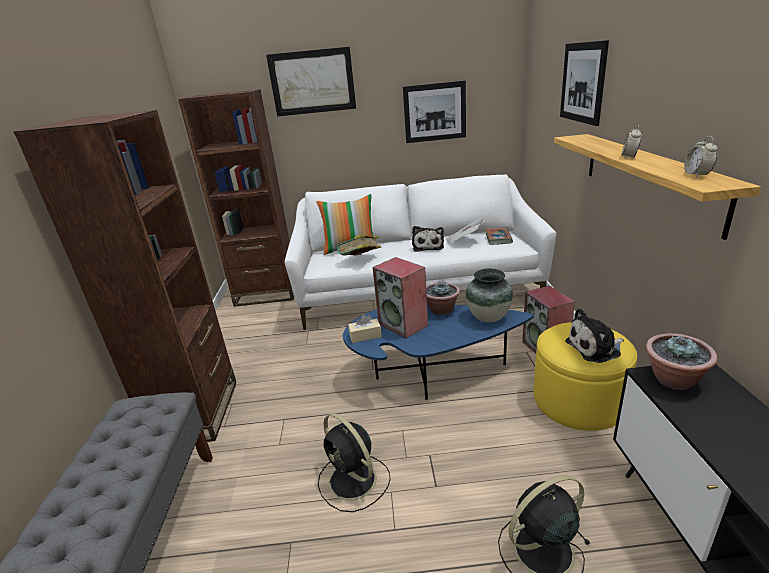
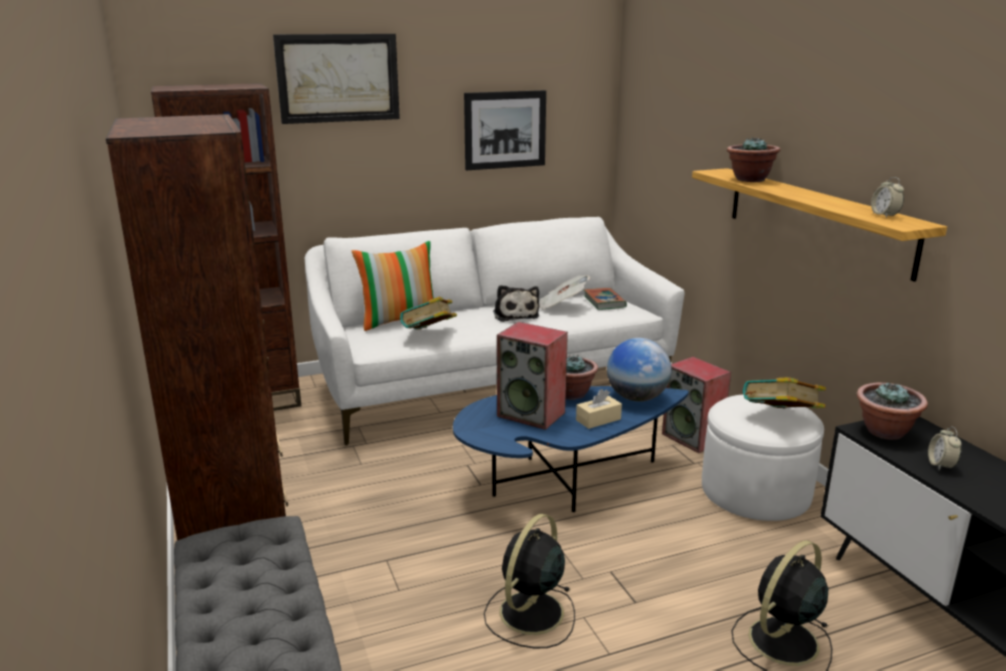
camera: 20 degrees left, 5 degrees down
(354, 481) = (530, 614): black fan -> black fan turned 90 degrees clockwise
(365, 336) = (488, 431): beige tissue box -> beige tissue box (598, 420)
(489, 317) = (637, 398): vase -> globe
(578, 400) = (756, 491): yellow ottoman -> white ottoman
(583, 82) = (717, 107): picture -> none
(595, 143) = (749, 179): none -> potted plant
(595, 348) = (780, 418): plush toy -> book
(629, 157) = (802, 196): alarm clock -> alarm clock (941, 465)

